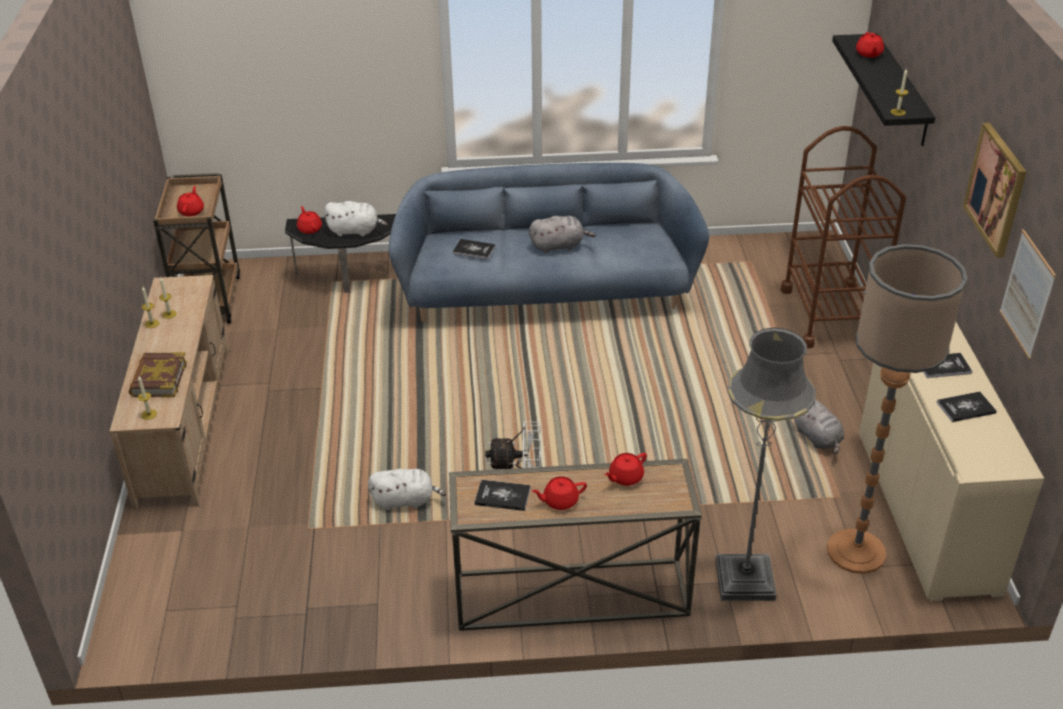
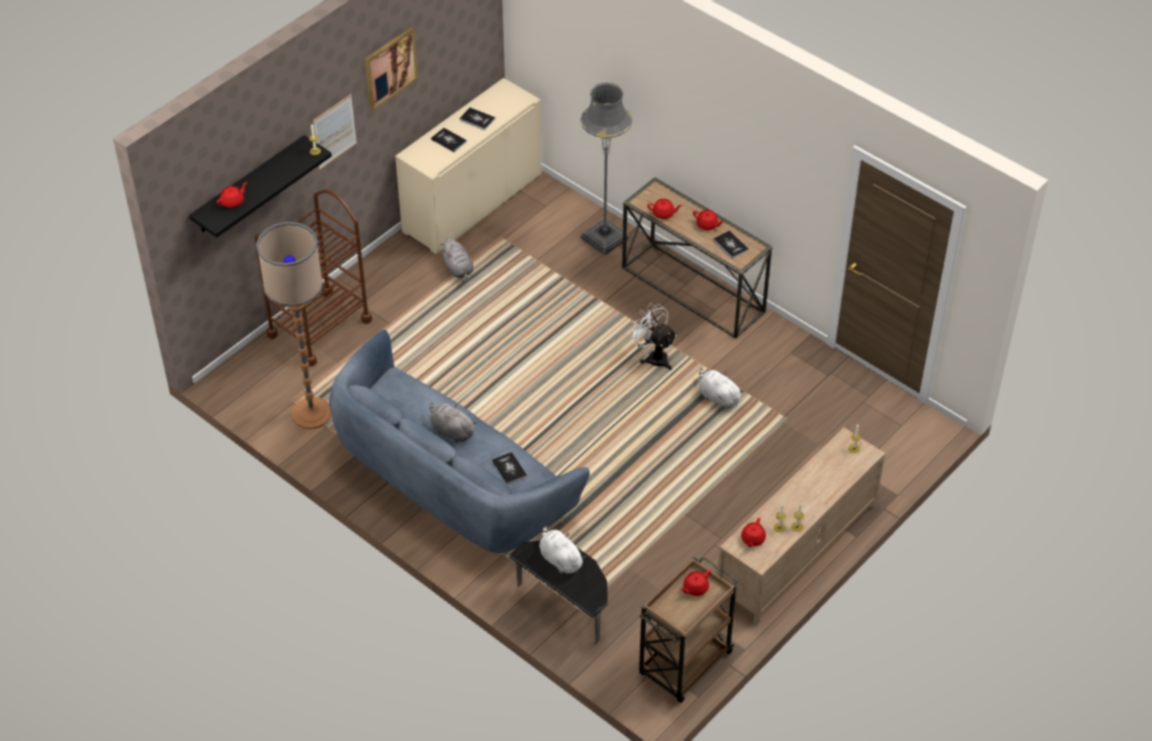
camera: 135 degrees left, 10 degrees up
(158, 379) = (828, 473): book -> none
(310, 228) = (588, 589): red teapot -> red teapot (752, 539)
(818, 438) = (458, 269): grey plush toy -> grey plush toy turned 135 degrees clockwise
(856, 551) = (535, 212): floor lamp -> floor lamp (311, 413)
(1027, 294) = (442, 57): picture -> picture (334, 131)

